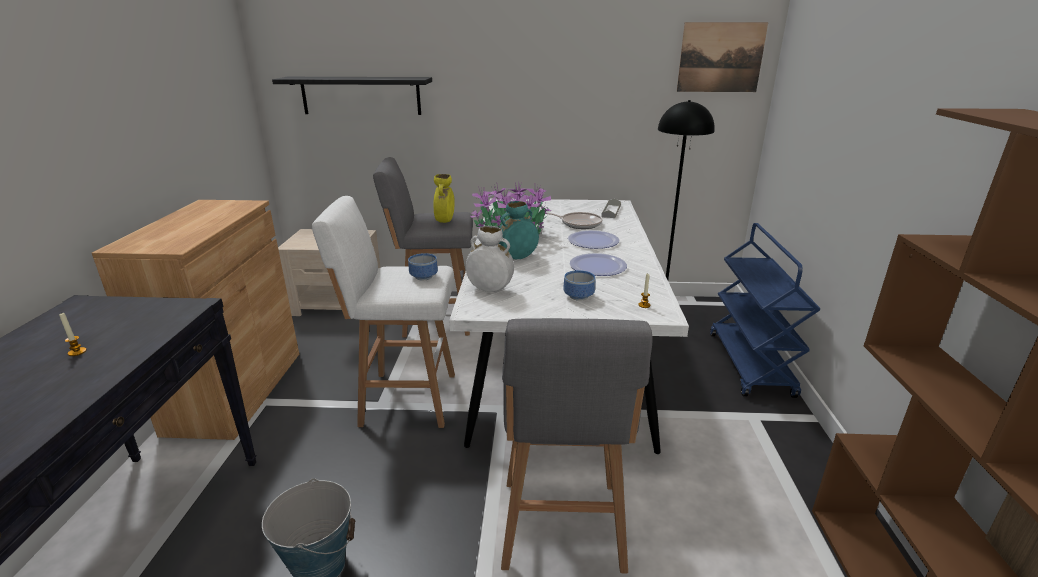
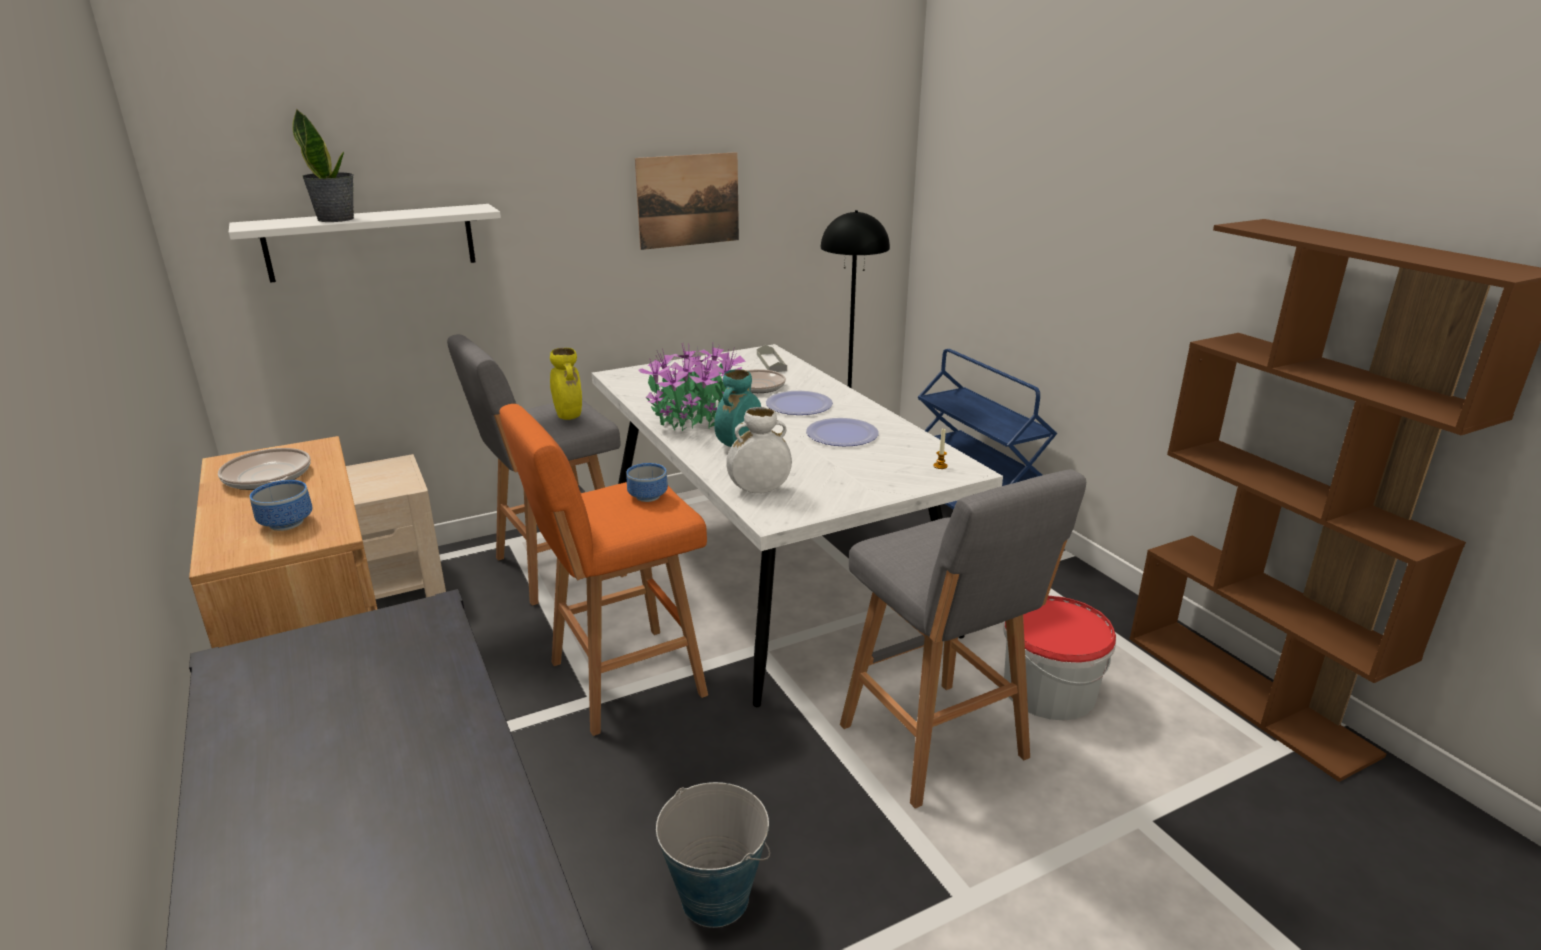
camera: 30 degrees left, 0 degrees up
(77, 352) = (368, 713): candle -> none
(204, 214) = (268, 478): none -> frying pan
(334, 78) = (336, 219): none -> potted plant
(361, 95) = (371, 242): black shelf -> white shelf
(405, 399) = (621, 680): white stool -> orange stool
(577, 296) = (864, 474): bowl -> bowl (284, 524)
(694, 524) = (1048, 690): none -> bucket
(720, 57) = (859, 151): picture -> picture (688, 200)

